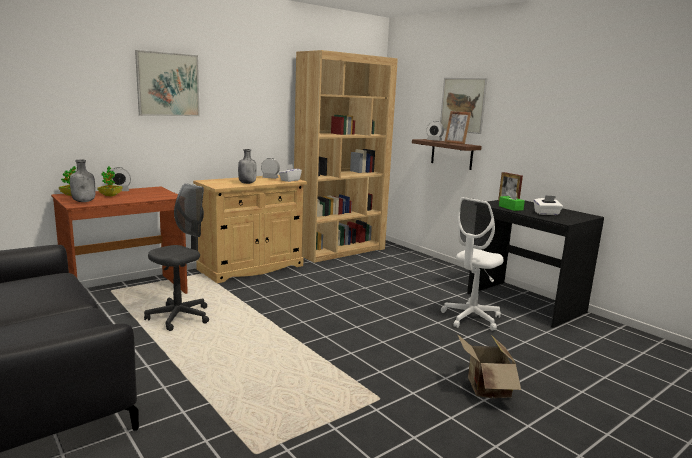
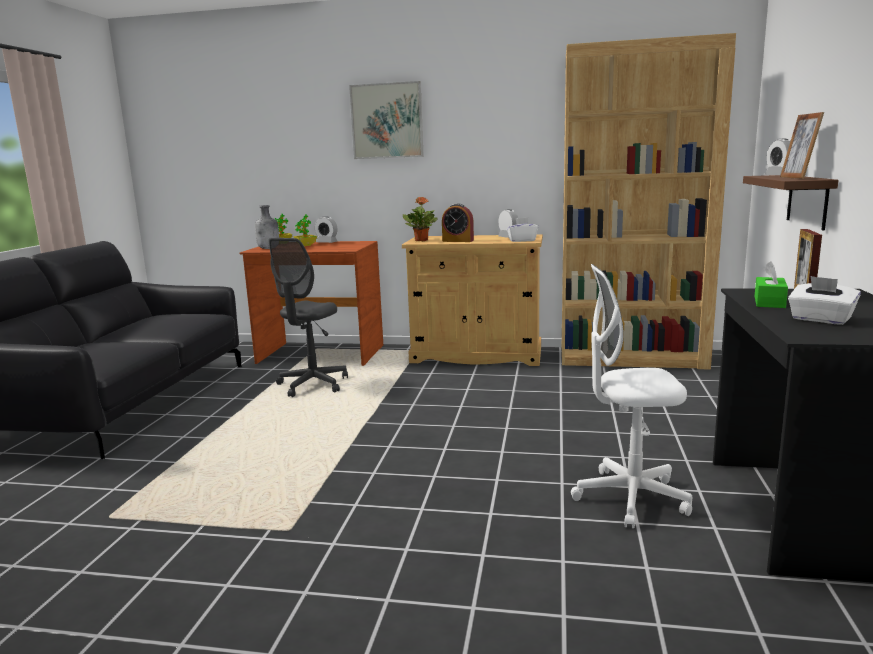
camera: 50 degrees right, 0 degrees up
(179, 317) = (313, 385): grey office chair -> grey office chair turned 120 degrees clockwise
(217, 184) = (421, 240): none -> potted plant
(247, 183) = (458, 241): grey bottle -> alarm clock
(462, 105) = (824, 100): picture -> none
(485, 389) = (421, 589): cardboard box -> none

